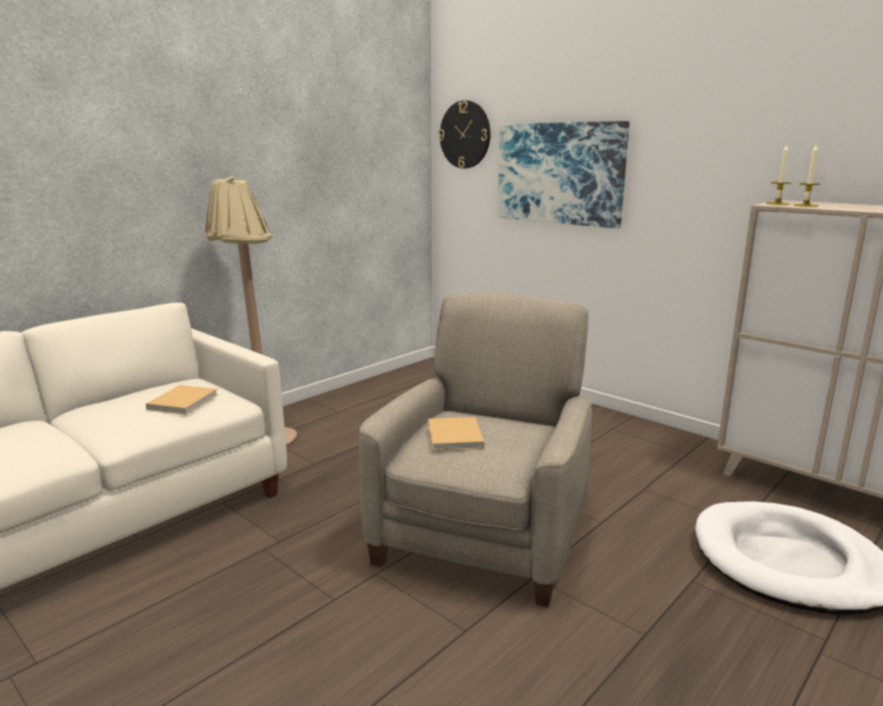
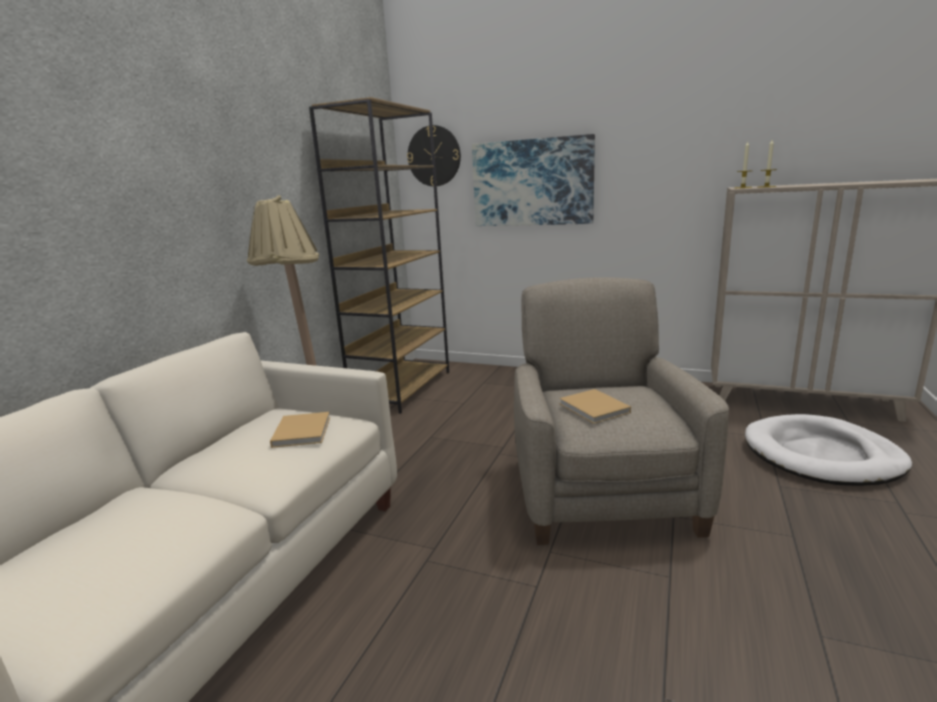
camera: 20 degrees left, 0 degrees up
(390, 386) = (402, 388): none -> brown bookcase

